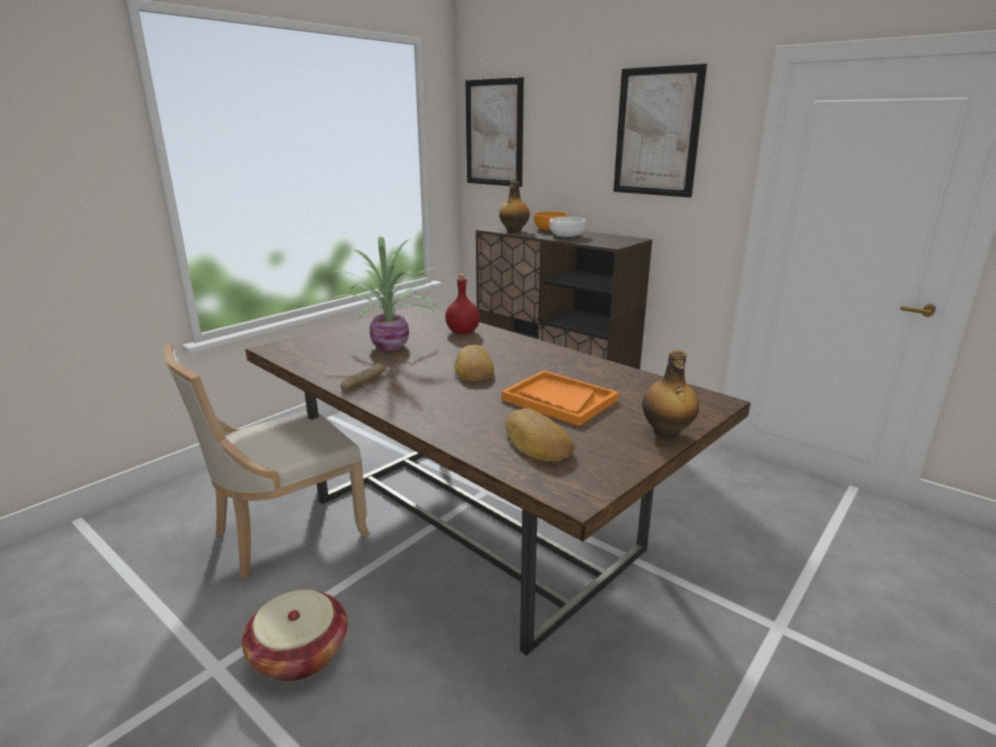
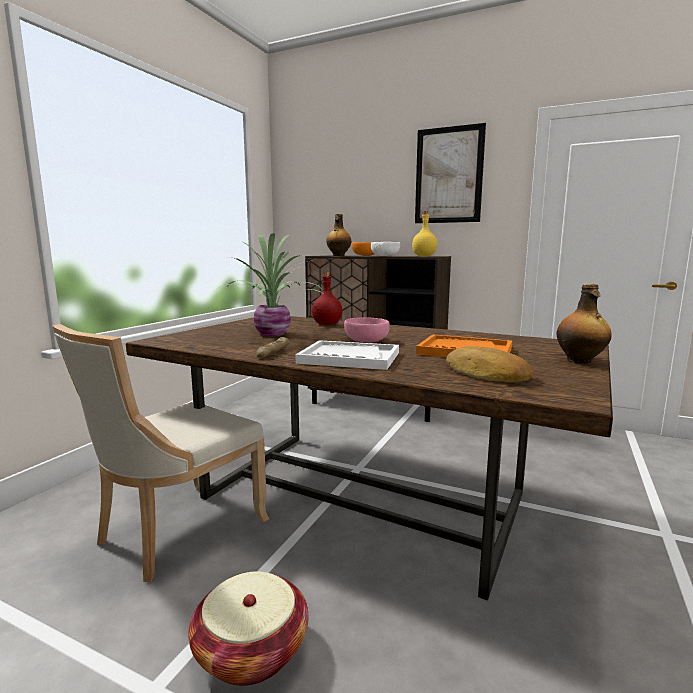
camera: 15 degrees left, 10 degrees down
(427, 399) = (349, 358): none -> white tray
(473, 370) = (366, 341): bread -> pink bowl
(494, 133) = (307, 186): picture -> none
(606, 243) = (423, 256): none -> yellow bottle

